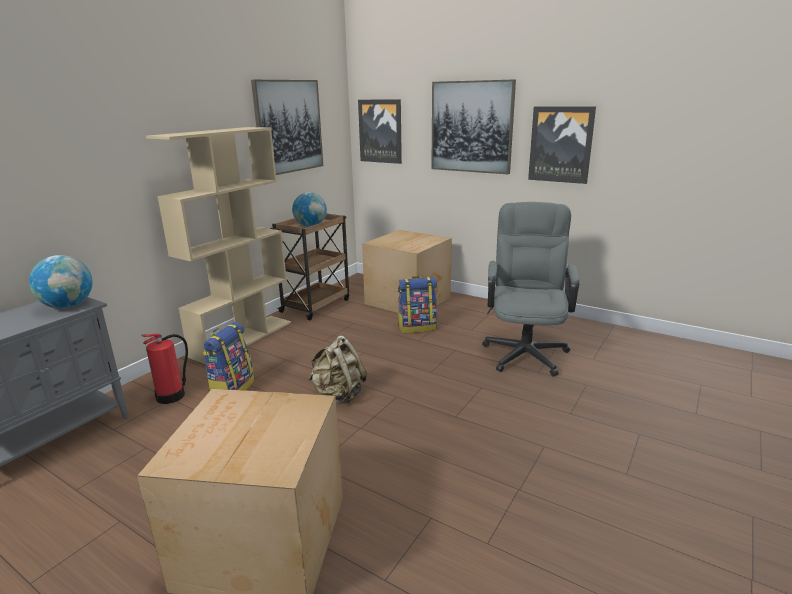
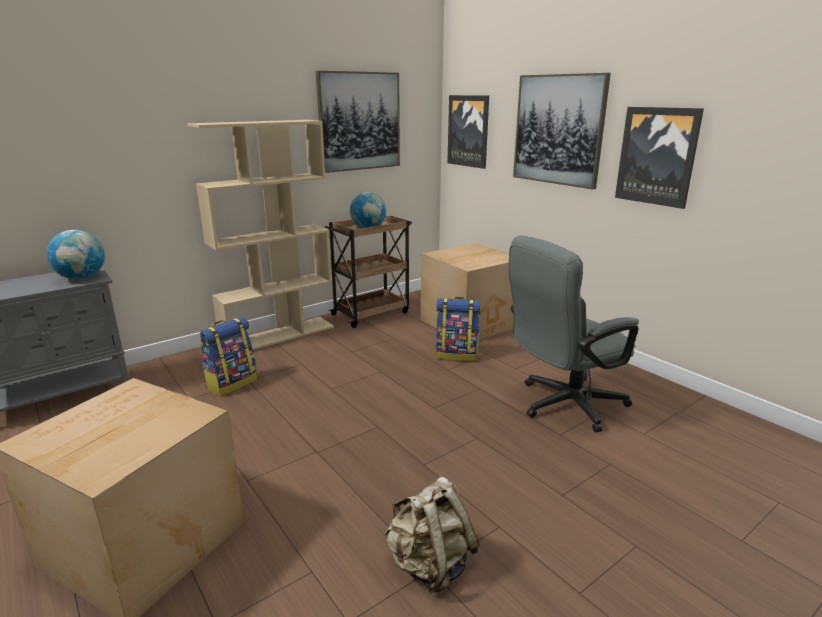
camera: 20 degrees right, 0 degrees up
(172, 395) = (179, 378): fire extinguisher -> none
(339, 394) = (322, 411): beige backpack -> beige backpack (430, 565)
(525, 350) = (563, 405): grey office chair -> grey office chair turned 150 degrees counterclockwise

